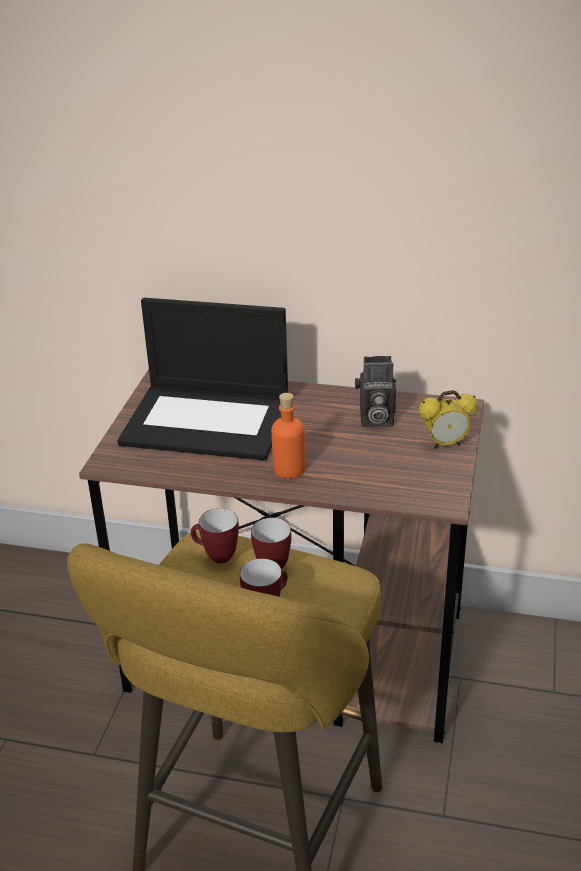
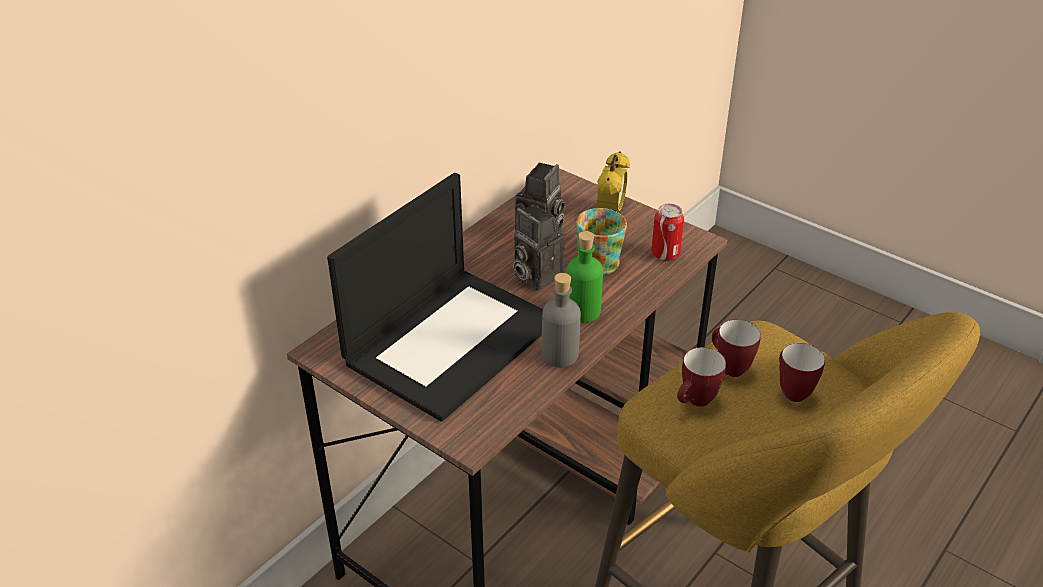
camera: 65 degrees left, 5 degrees up
(226, 473) = (560, 355): none -> grey bottle
(289, 469) = (583, 311): orange bottle -> green bottle
(316, 434) = (534, 276): none -> camera
(367, 456) = (597, 258): none -> mug
(408, 489) = (665, 254): none -> can

